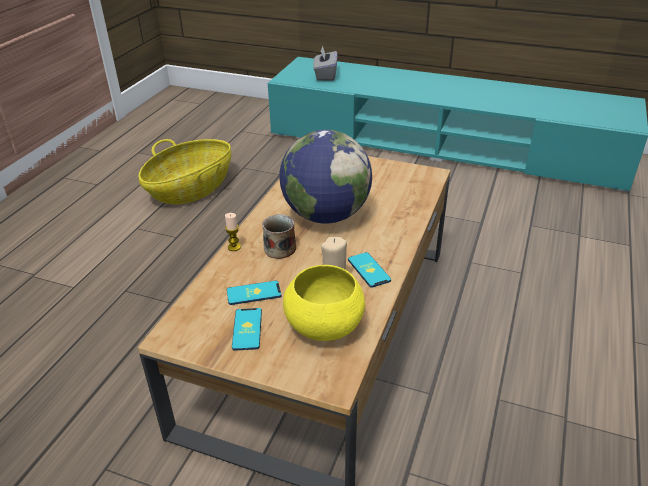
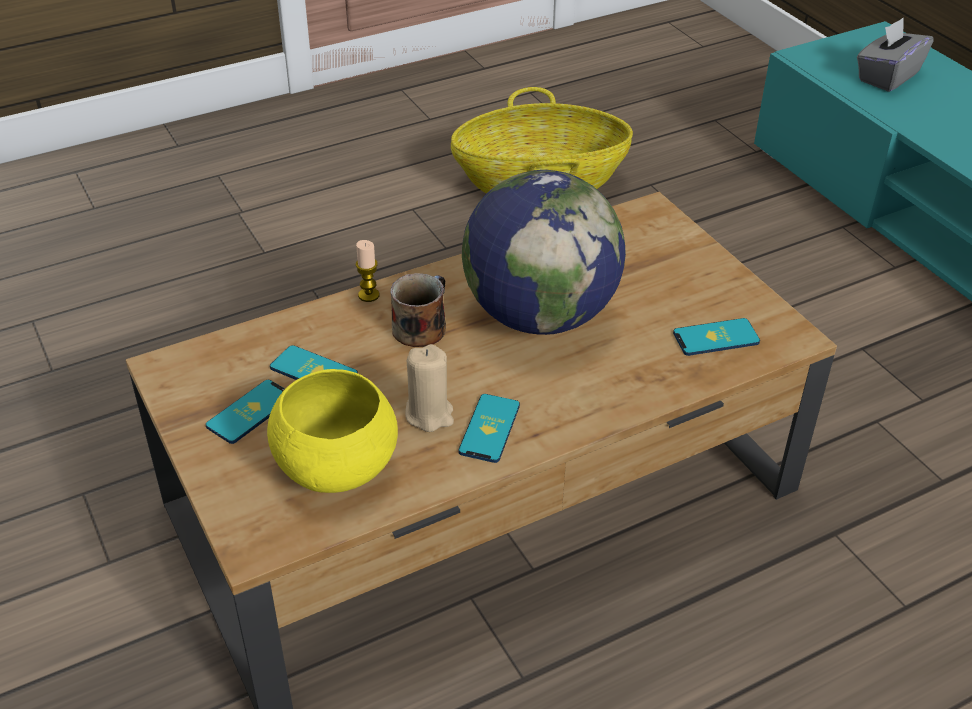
camera: 40 degrees right, 5 degrees up
(406, 188) = (716, 338): none -> phone

